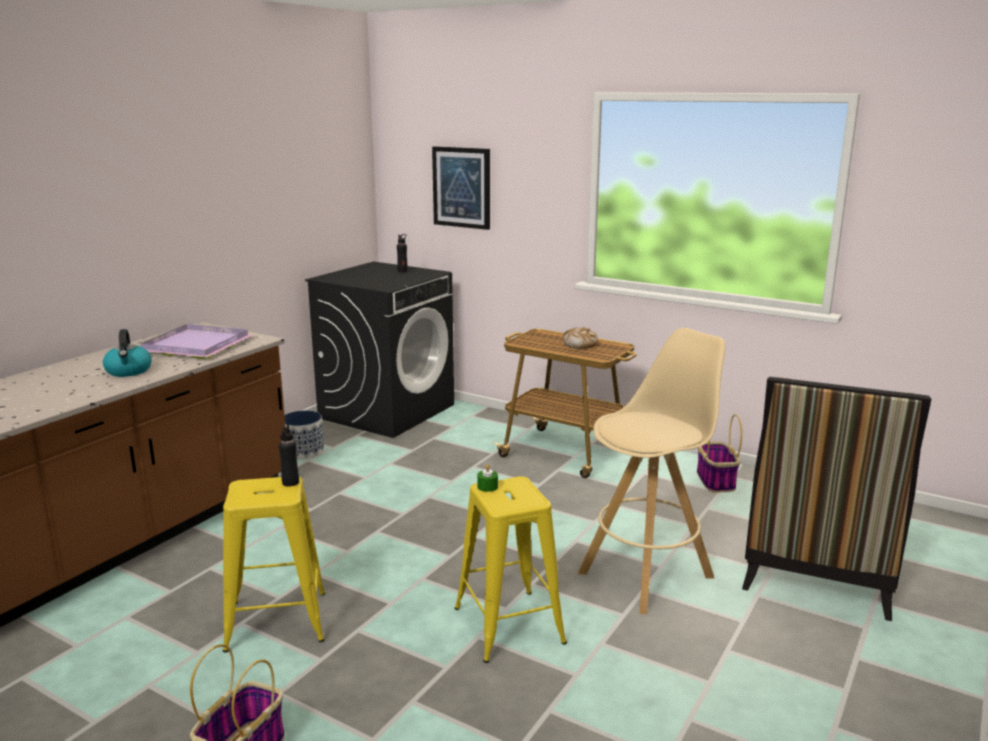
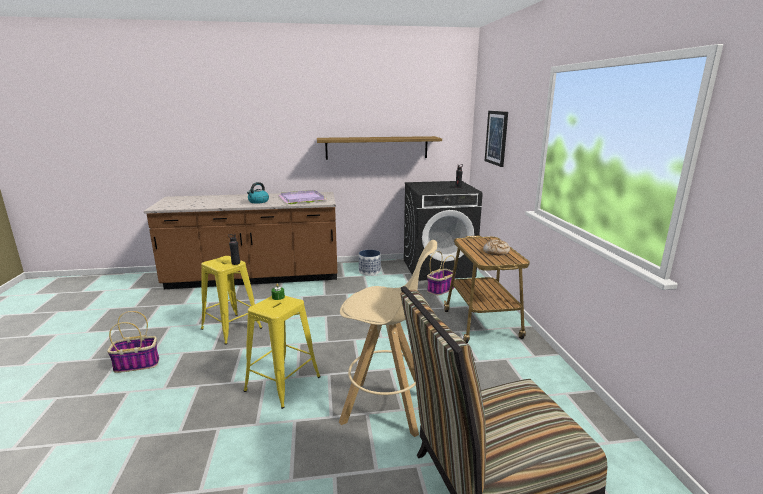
camera: 50 degrees right, 0 degrees up
(258, 224) = (377, 147): none -> shelf
(716, 481) = (546, 389): basket -> basket (440, 290)

